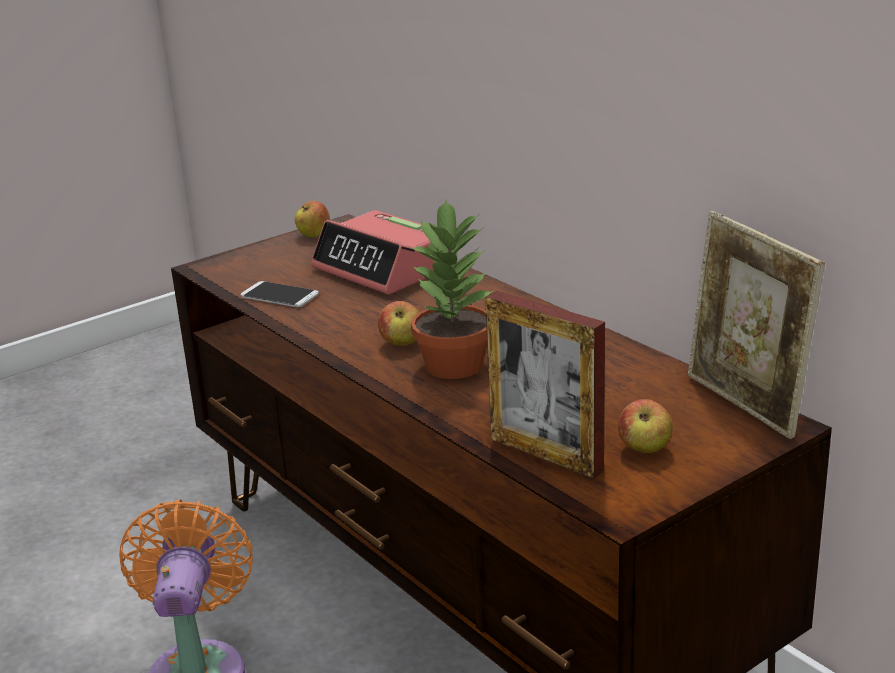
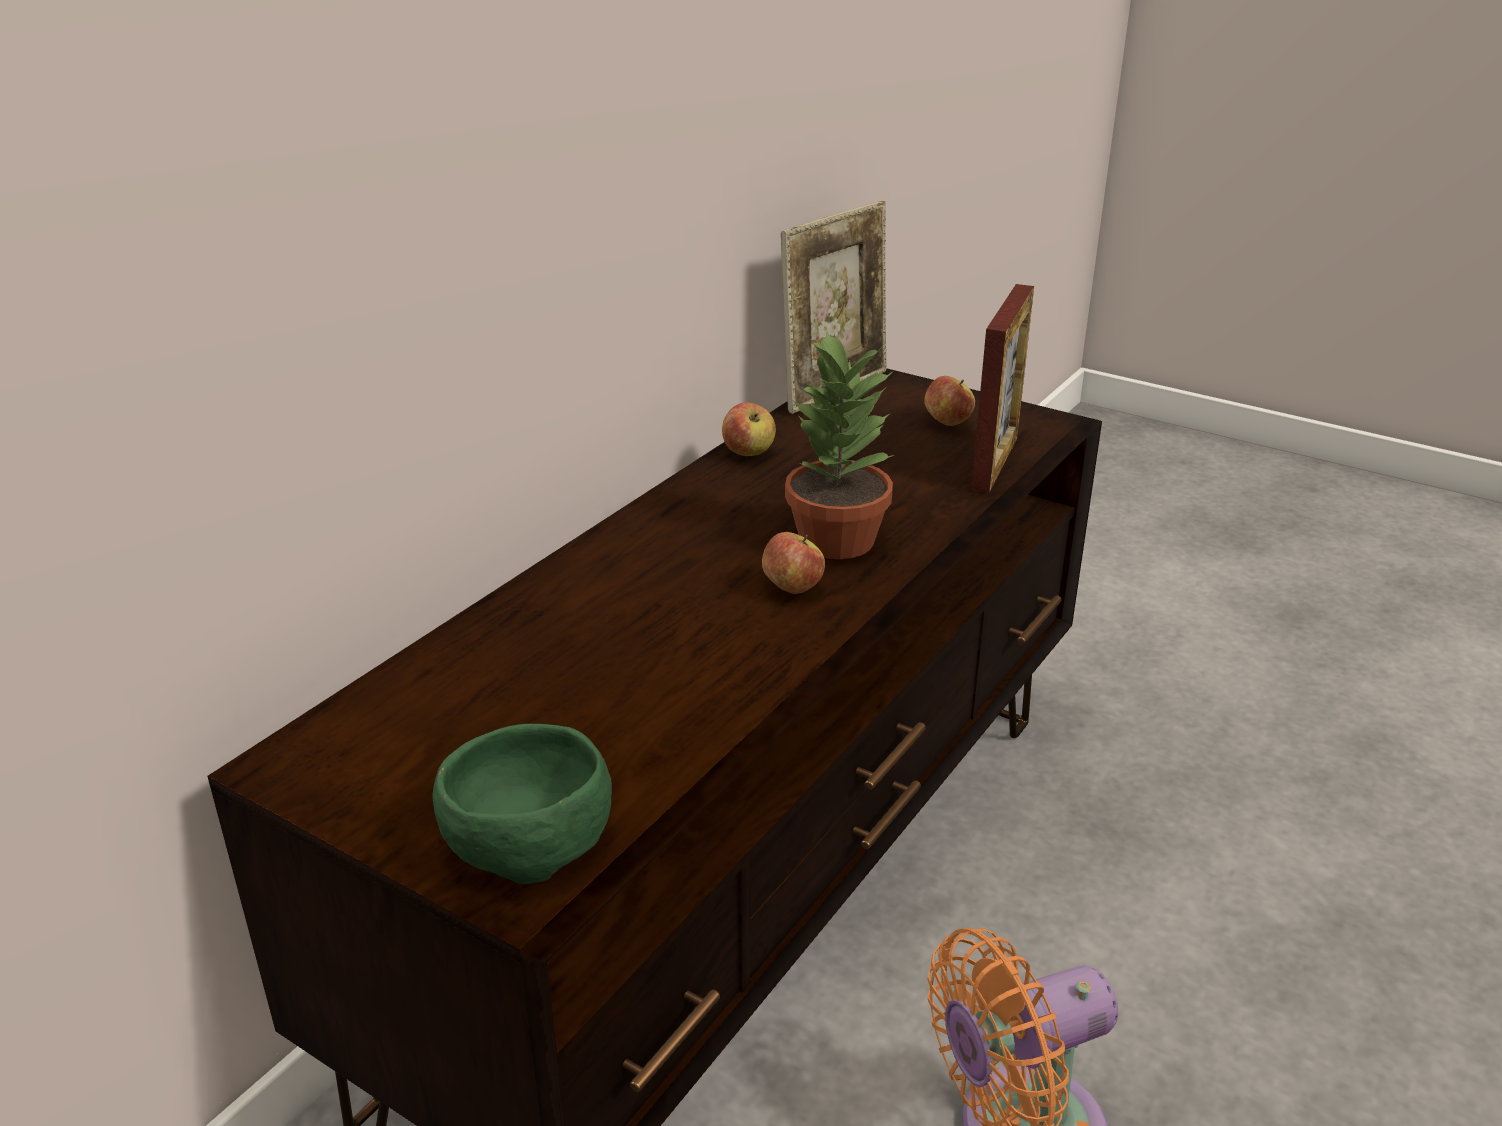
camera: 110 degrees left, 5 degrees up
(243, 265) = (524, 839): none -> green bowl
(279, 295) = (663, 745): phone -> none
(314, 235) = (347, 787): apple -> apple (749, 453)
(383, 268) = (522, 661): alarm clock -> none

